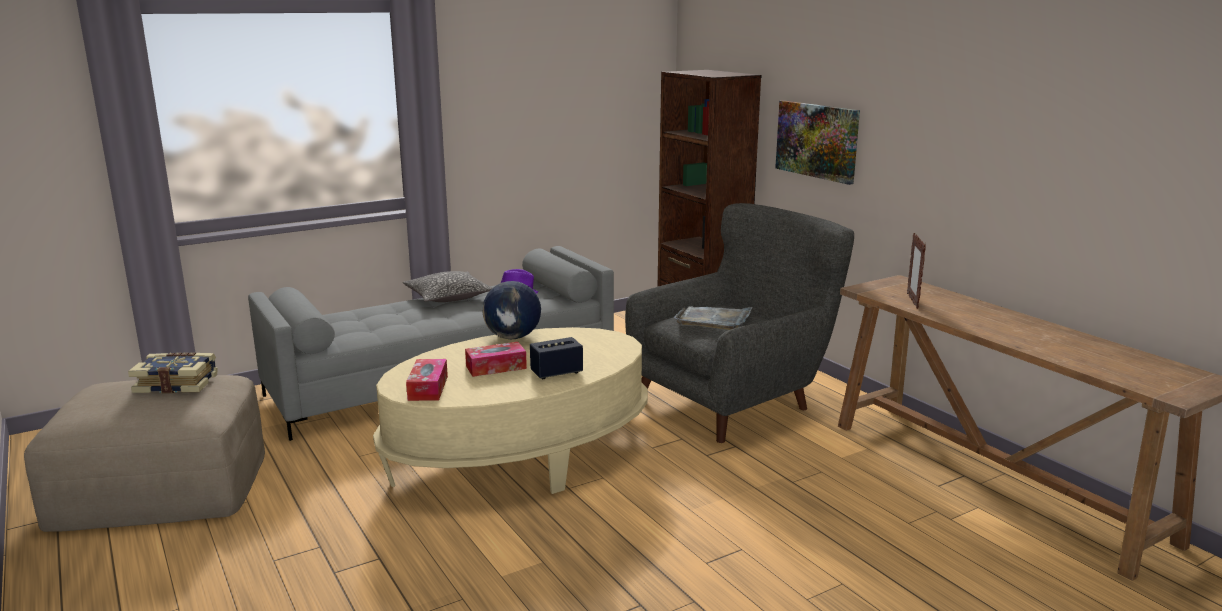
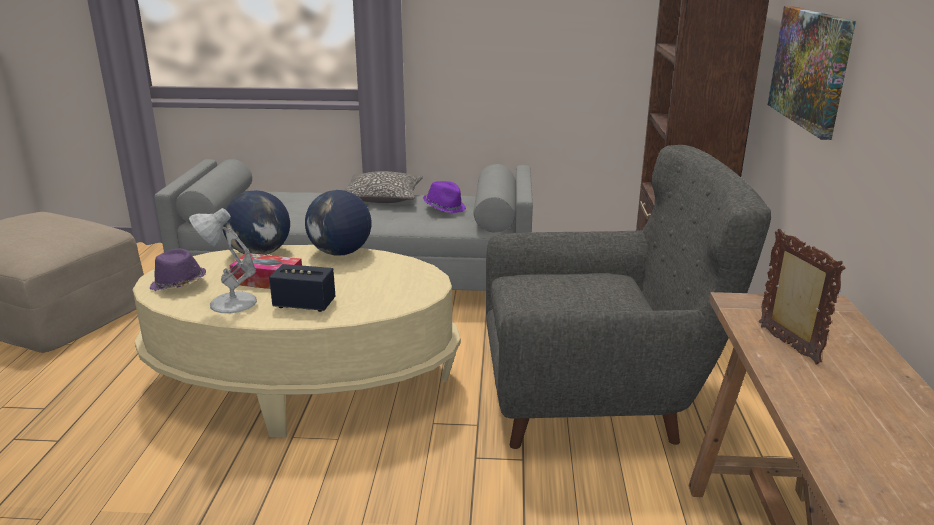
camera: 35 degrees right, 5 degrees up
(177, 383) = (57, 225): book -> none
(428, 388) = (178, 285): tissue box -> purple hat
(448, 353) = (260, 253): none -> globe
(499, 387) = (230, 303): none -> white table lamp
(714, 319) = (565, 290): grey tray -> none
(912, 301) = (787, 345): picture frame -> picture frame turned 120 degrees clockwise

